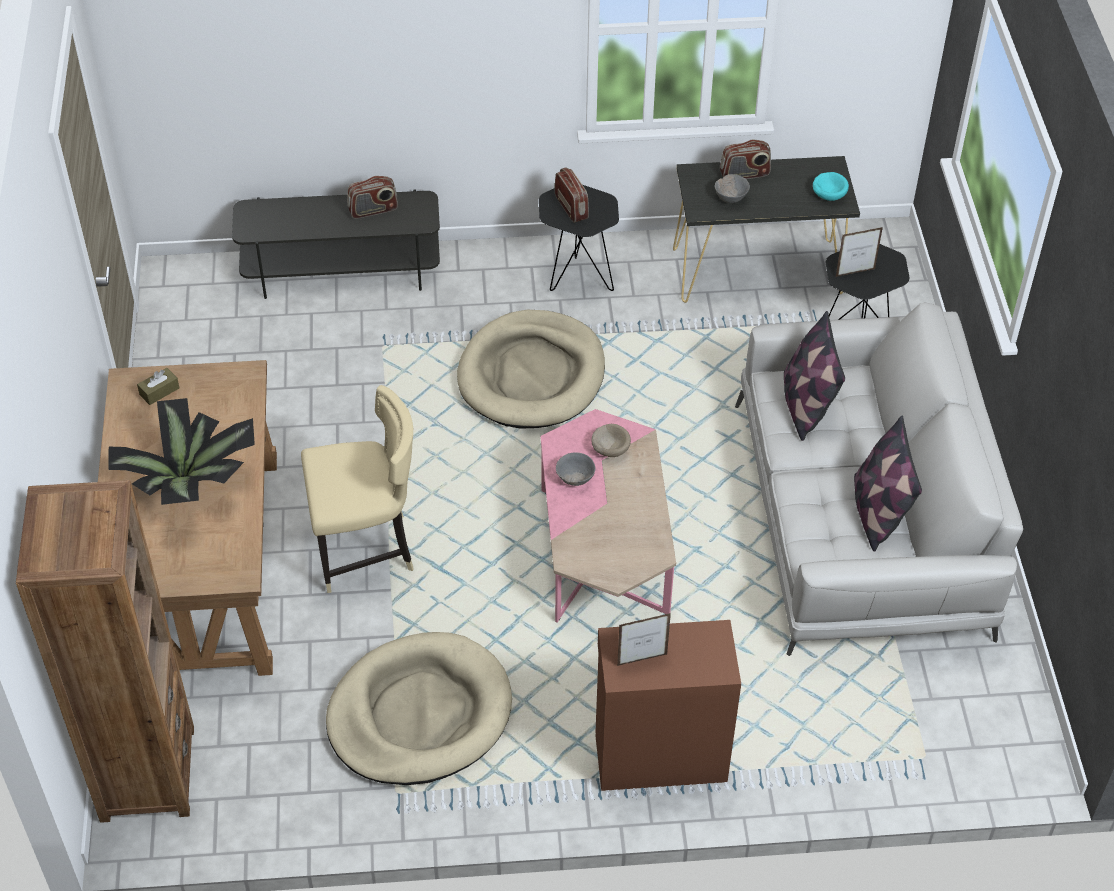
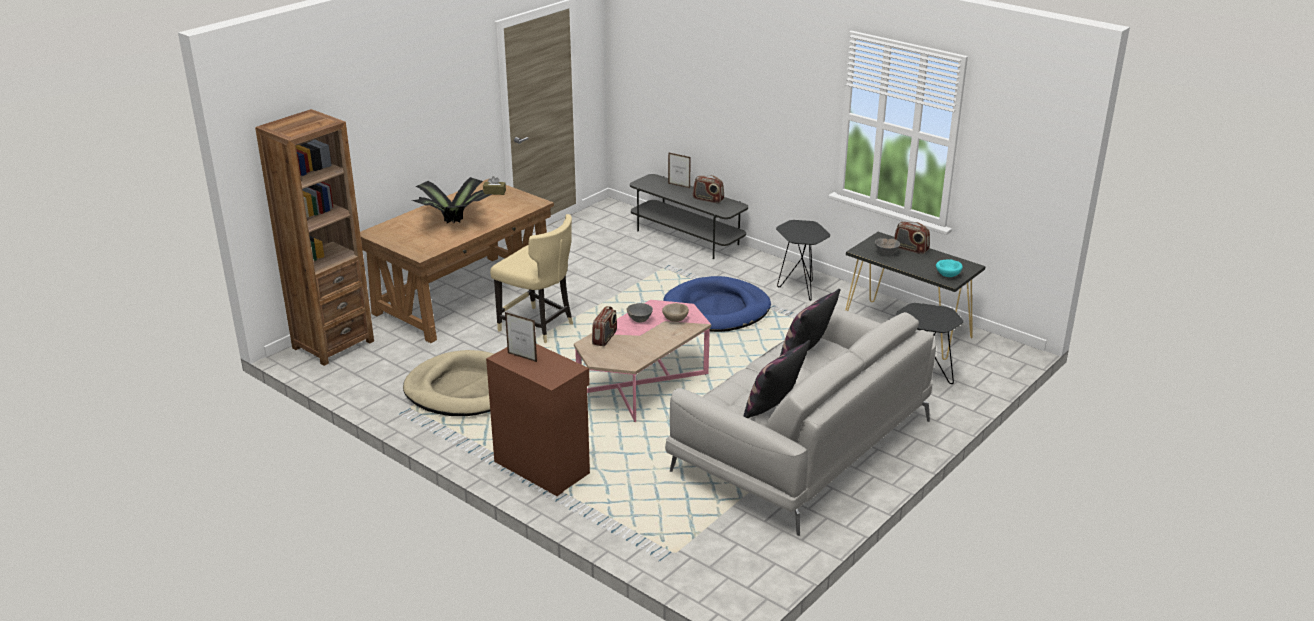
camera: 45 degrees right, 20 degrees down
(532, 375) = (717, 309): beige dog bed -> blue dog bed
(571, 207) = (800, 229): radio -> radio (605, 338)
(855, 273) = (919, 314): picture frame -> picture frame (679, 186)

